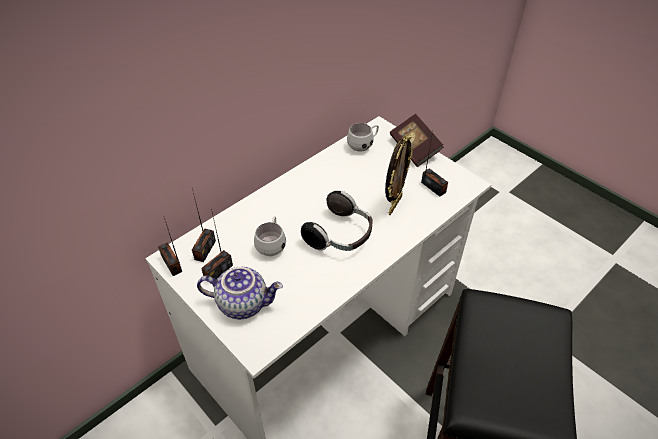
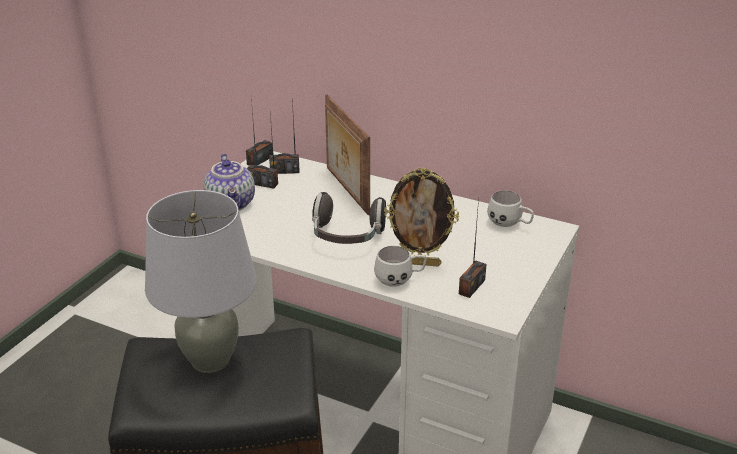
camera: 70 degrees right, 15 degrees down
(266, 217) = (345, 190): none -> picture frame
(272, 244) = (311, 202): white mug -> white mug (400, 280)
(414, 149) = (536, 262): book -> none
(500, 362) = (211, 361): none -> grey table lamp

